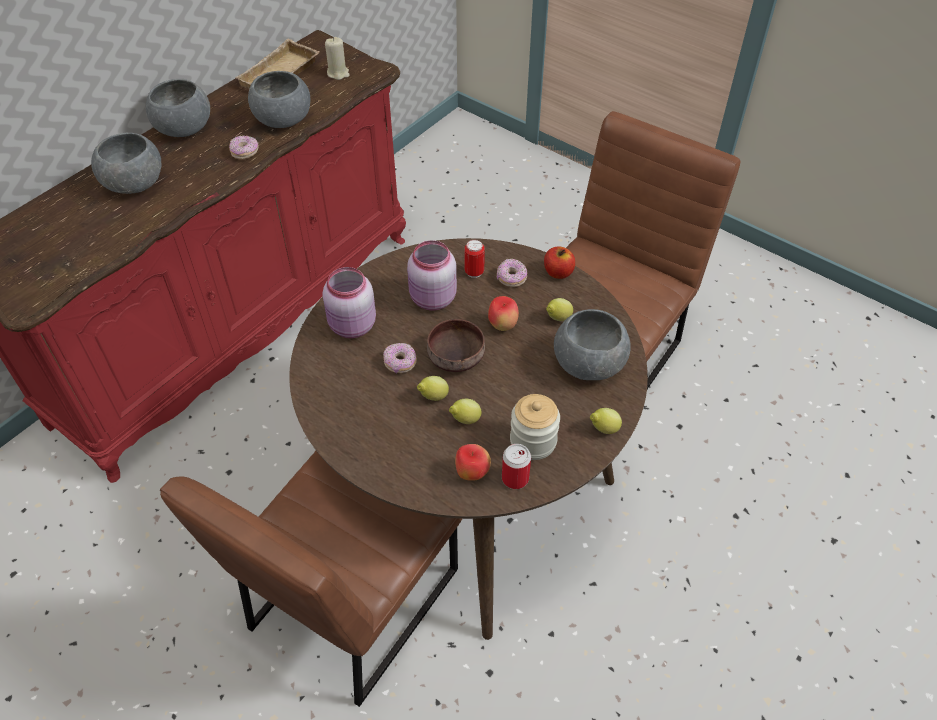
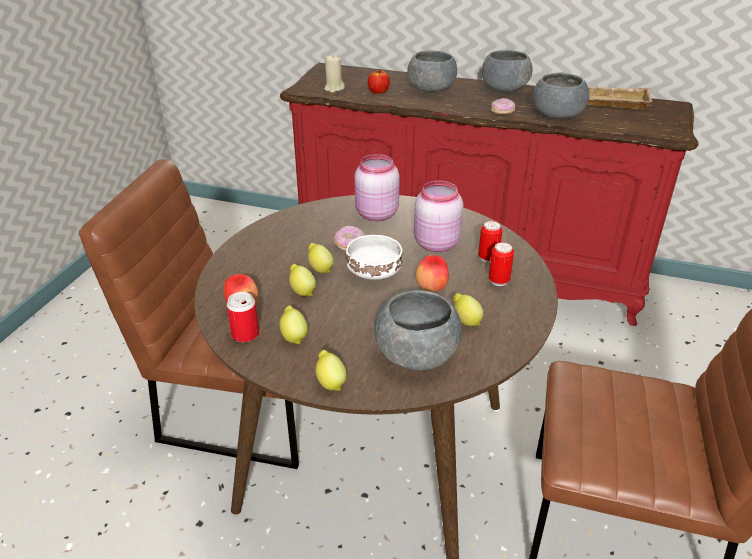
camera: 70 degrees right, 15 degrees down
(338, 73) = (645, 121): beige candle -> beige candle (334, 89)
(456, 355) = (375, 271): brown bowl -> white bowl
(511, 278) = (499, 281): donut -> can
(533, 441) = (294, 337): jar -> lemon
(558, 272) = (533, 309): apple -> apple (378, 92)

